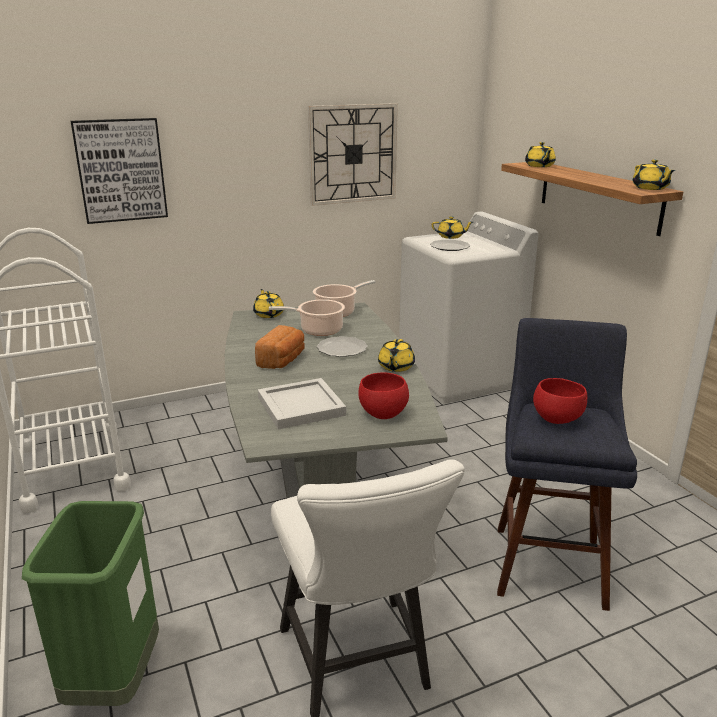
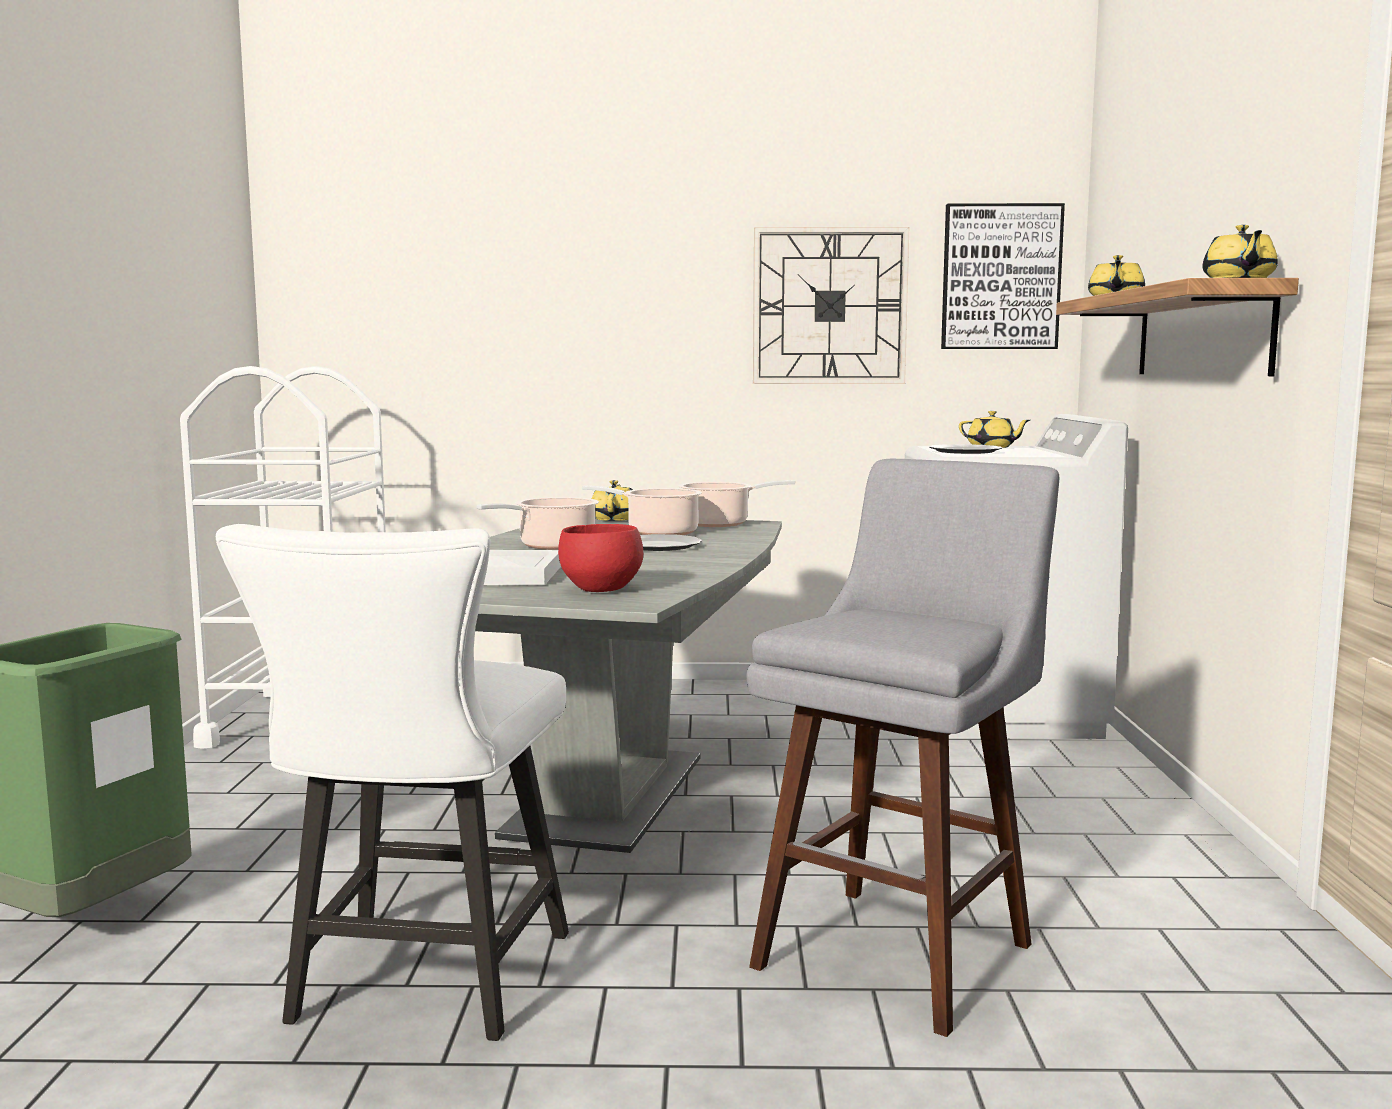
camera: 25 degrees right, 15 degrees down
(121, 170) = (466, 310): picture -> picture (1000, 277)
(282, 360) = (553, 546): bread -> cooking pot
(395, 367) = (708, 563): yellow teapot -> none
(548, 560) = (902, 948): blue stool -> grey stool
(557, 419) = (876, 617): red bowl -> none

